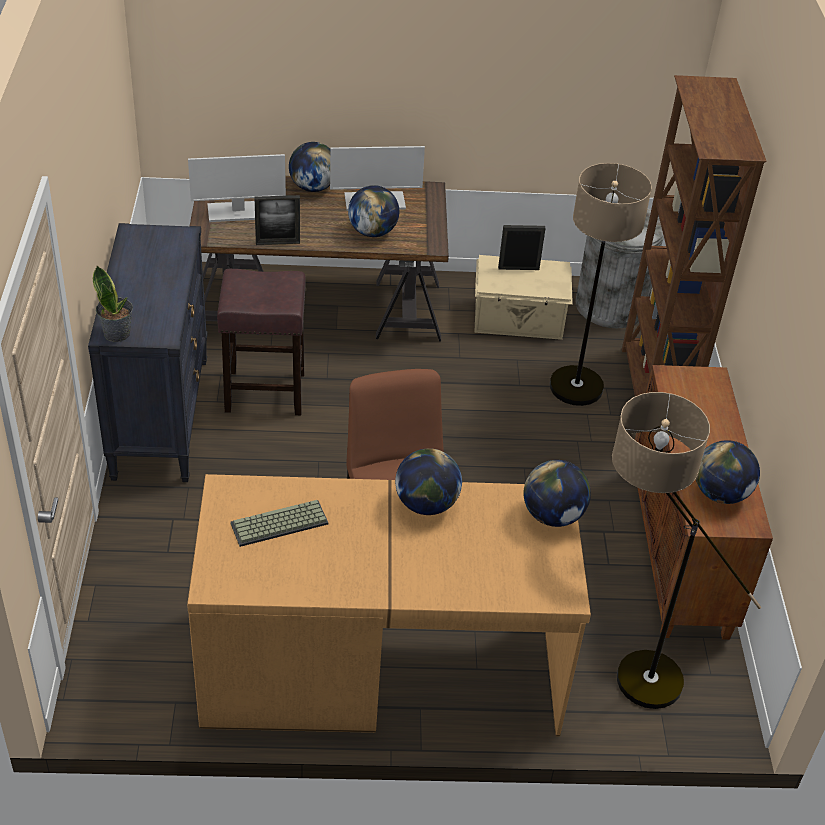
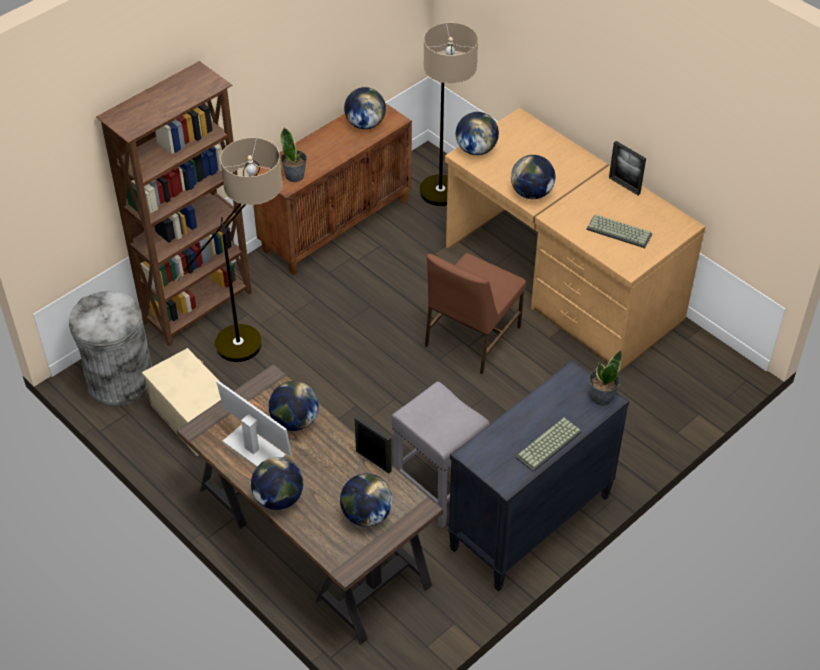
camera: 130 degrees left, 5 degrees up
(125, 273) = (548, 446): none -> keyboard
(238, 212) = (366, 515): monitor -> globe
(263, 392) = (439, 491): brown stool -> grey stool
(518, 268) = (182, 393): picture frame -> picture frame (624, 185)
(681, 390) = (295, 176): none -> potted plant

